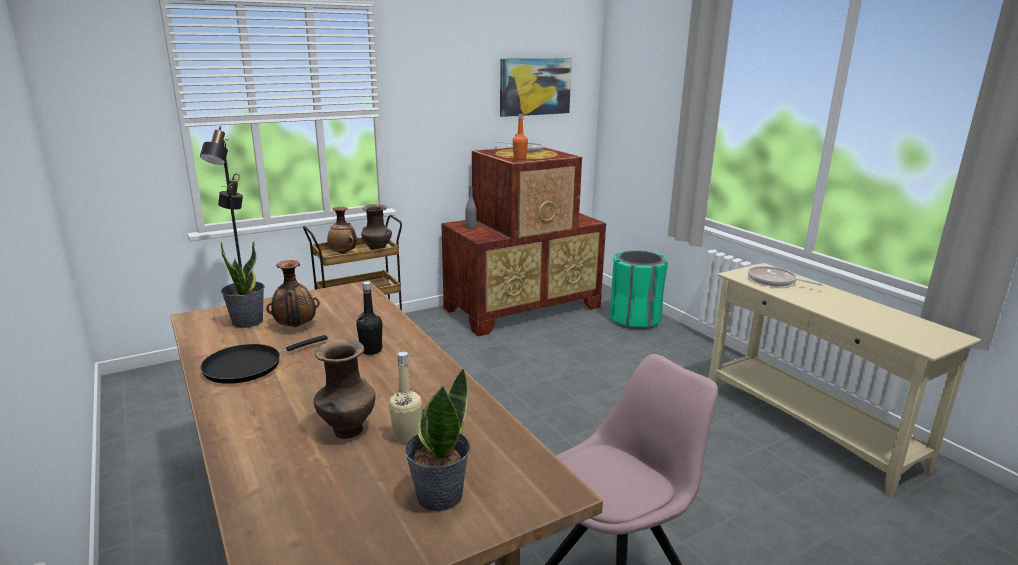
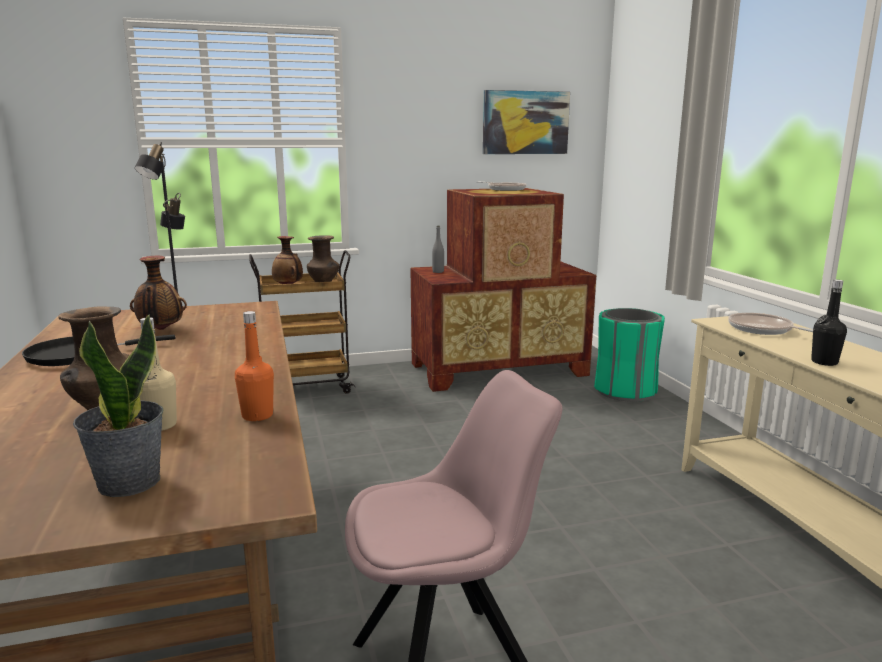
camera: 15 degrees right, 5 degrees down
(247, 321) = (121, 323): potted plant -> none
(371, 350) = (211, 353): black bottle -> black bottle (824, 362)
(520, 159) = (488, 193): orange bottle -> orange bottle (257, 416)

